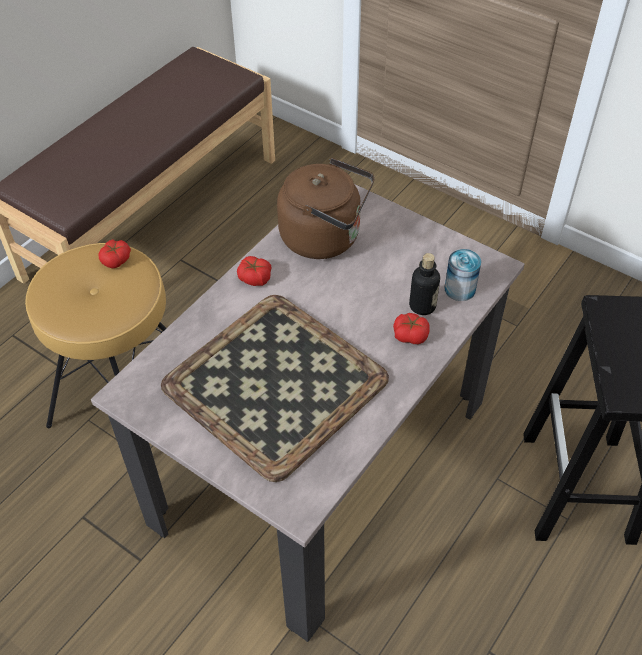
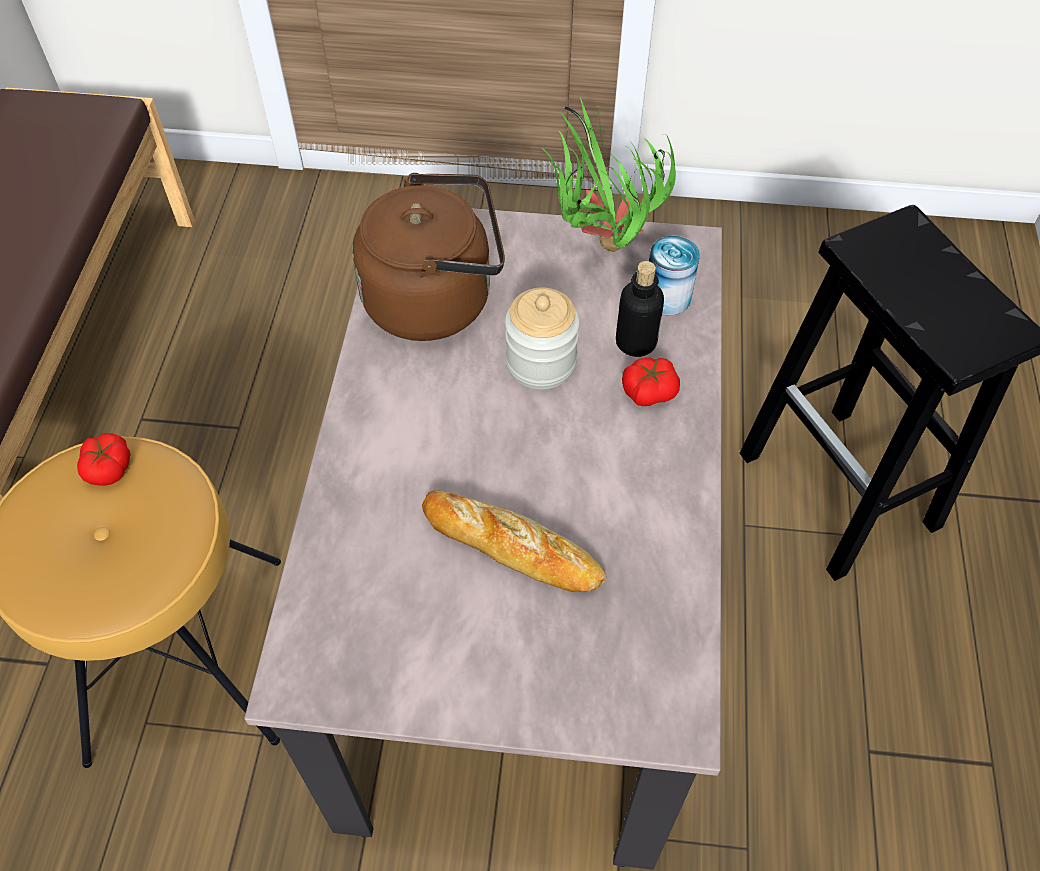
camera: 30 degrees left, 5 degrees up
(255, 278) = (374, 403): tomato -> none
(275, 381) = (512, 547): tray -> bread
(359, 294) = (541, 363): none -> jar
(438, 246) = (598, 249): none -> potted plant

